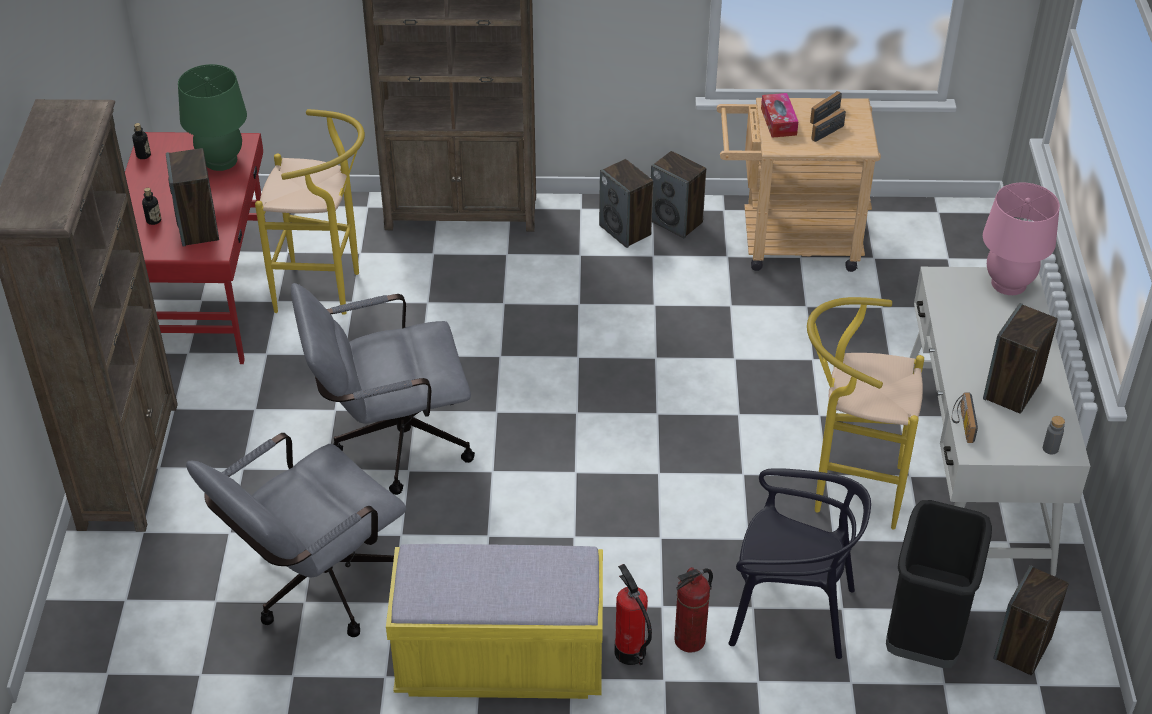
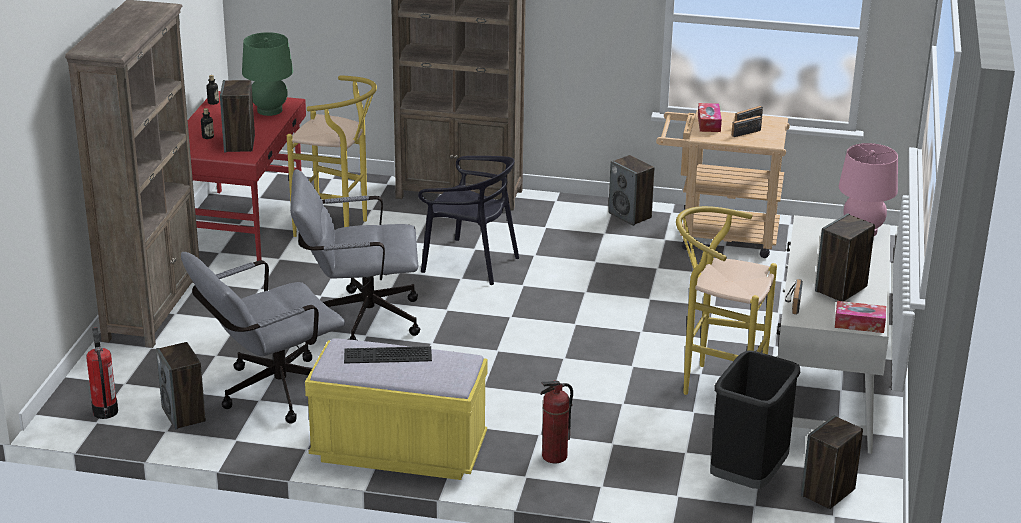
camera: 10 degrees right, 15 degrees down
(479, 569) = (387, 356): none -> keyboard
(625, 230) = (587, 216): speaker -> speaker (184, 415)
(630, 652) = (504, 457): fire extinguisher -> fire extinguisher (105, 412)
(790, 612) = (642, 449): black chair -> black chair (470, 263)
(1050, 448) = (859, 324): grey bottle -> tissue box

